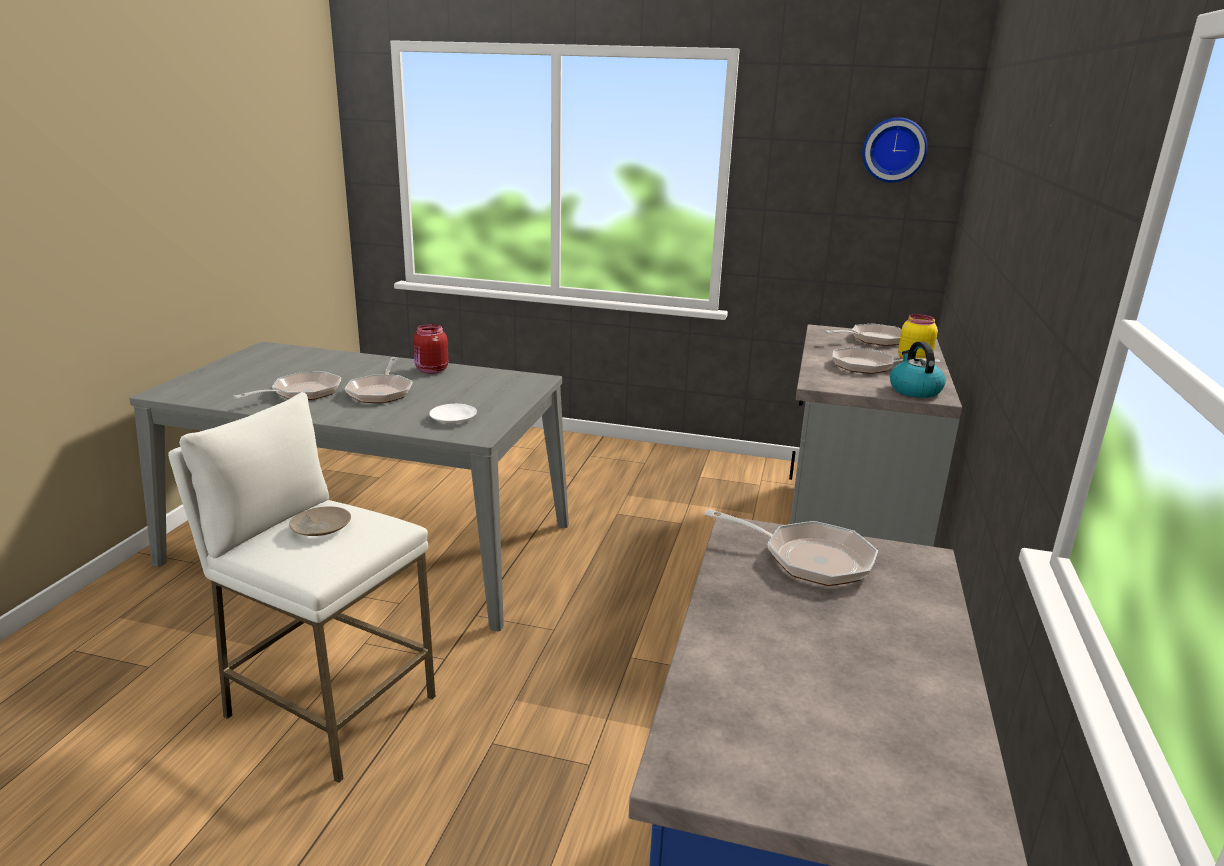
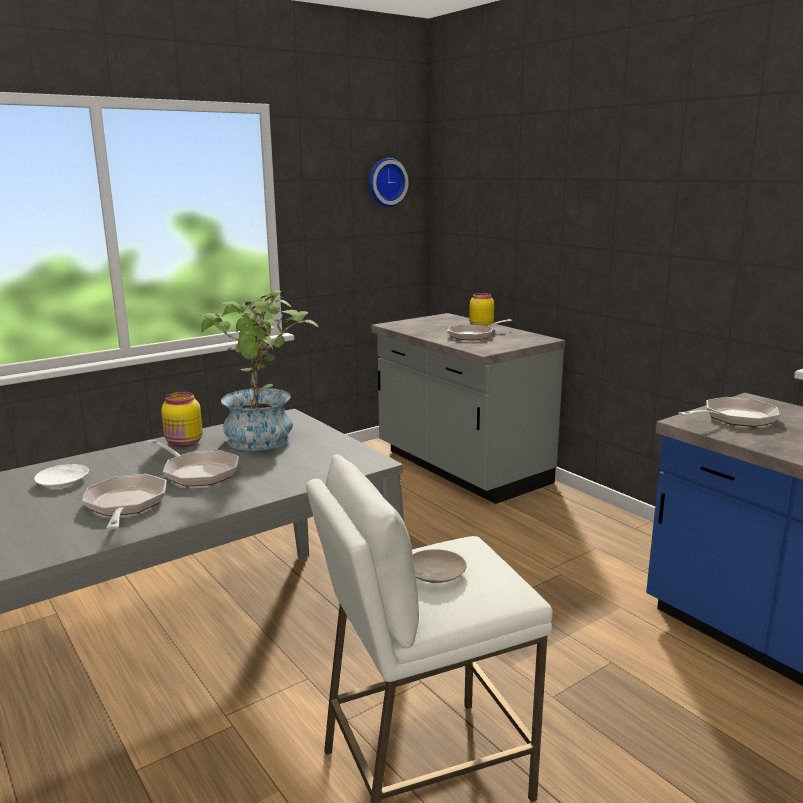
camera: 50 degrees left, 5 degrees down
(431, 371) = (184, 443): red jar -> yellow jar
(454, 419) = (320, 461): white plate -> white plate (63, 481)
(468, 390) = (263, 442): none -> potted plant
(874, 339) = (430, 322): frying pan -> none
(914, 390) = (527, 339): kettle -> none

